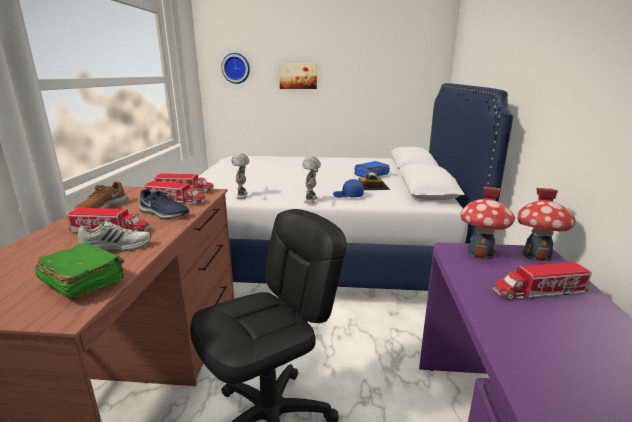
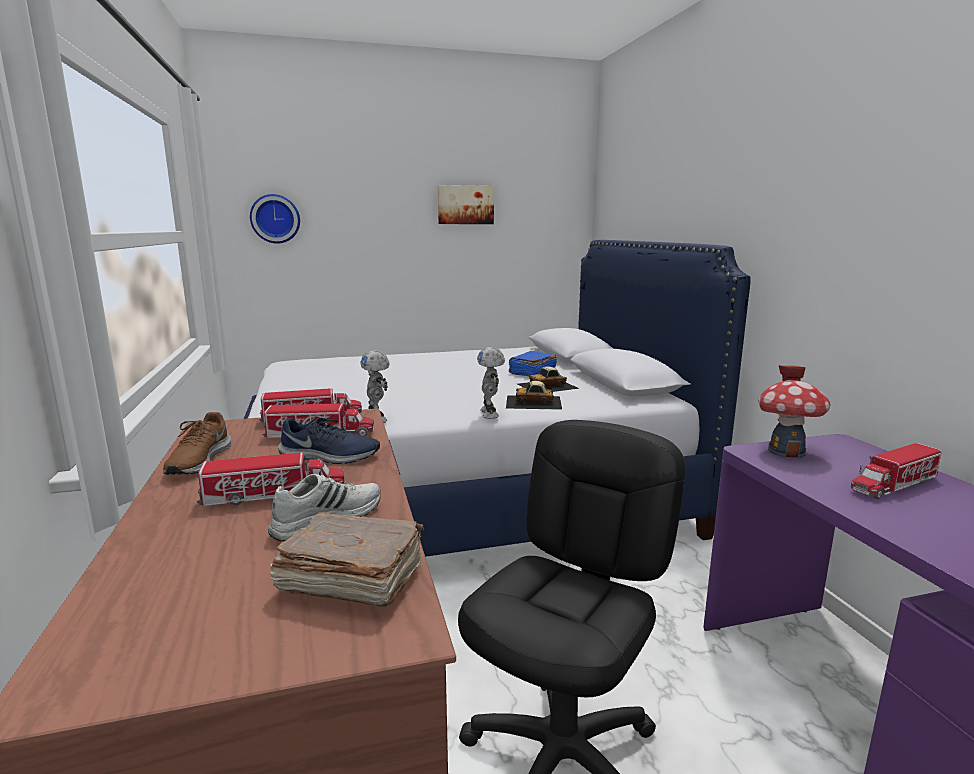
camera: 20 degrees left, 5 degrees down
(83, 282) = (350, 579): green book -> brown book
(298, 76) = (379, 231): picture -> picture (465, 205)
(348, 195) = (534, 402): blue cap -> toy car
(537, 255) = (843, 445): toy house -> none

